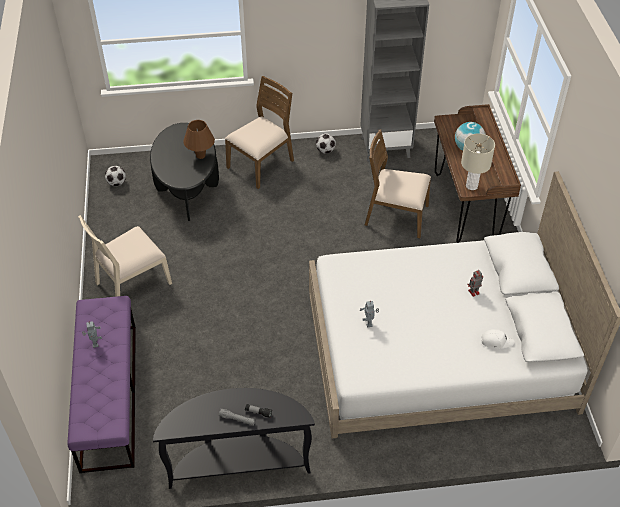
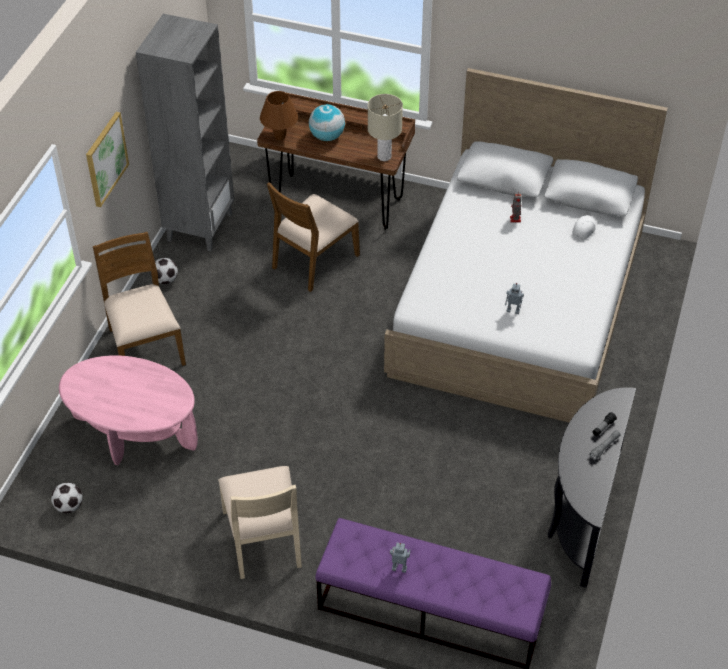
camera: 65 degrees left, 0 degrees up
(187, 188) = (134, 433): black coffee table -> pink coffee table
(200, 155) = (142, 375): brown table lamp -> brown table lamp (280, 136)
(305, 32) = (106, 159): none -> picture

